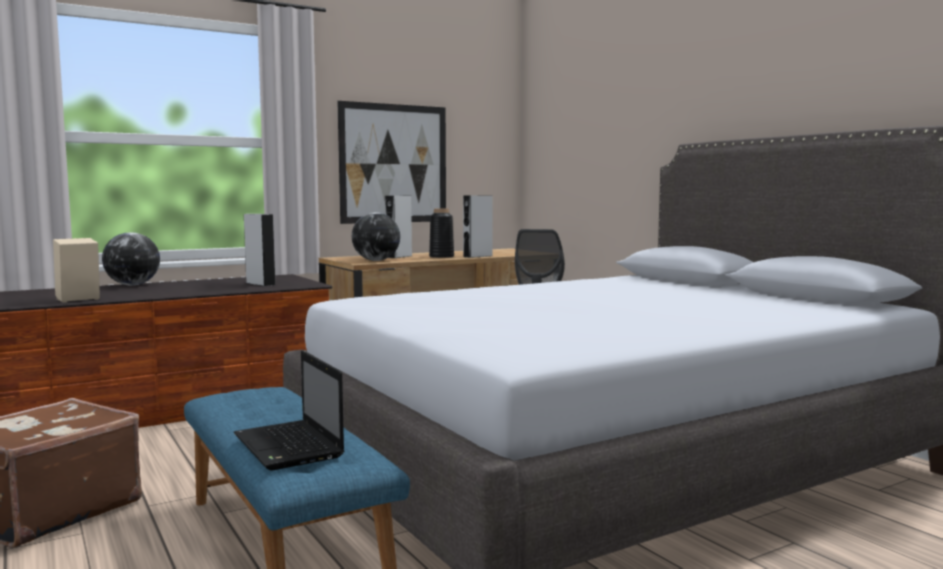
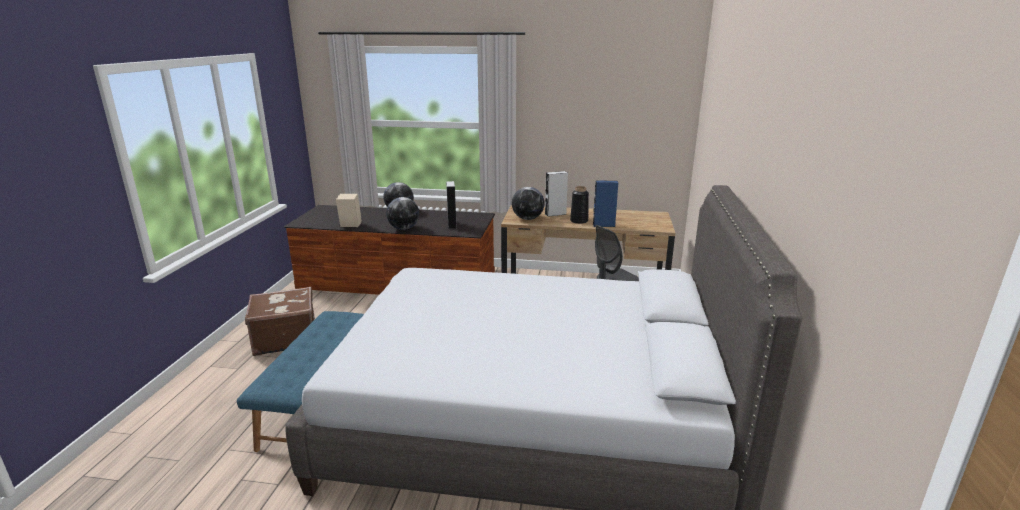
camera: 40 degrees right, 15 degrees up
(190, 292) = (404, 228): none -> globe
(290, 447) = (285, 367): laptop -> none
(394, 163) = (579, 140): picture -> none
(477, 256) = (604, 225): grey speaker -> blue speaker

